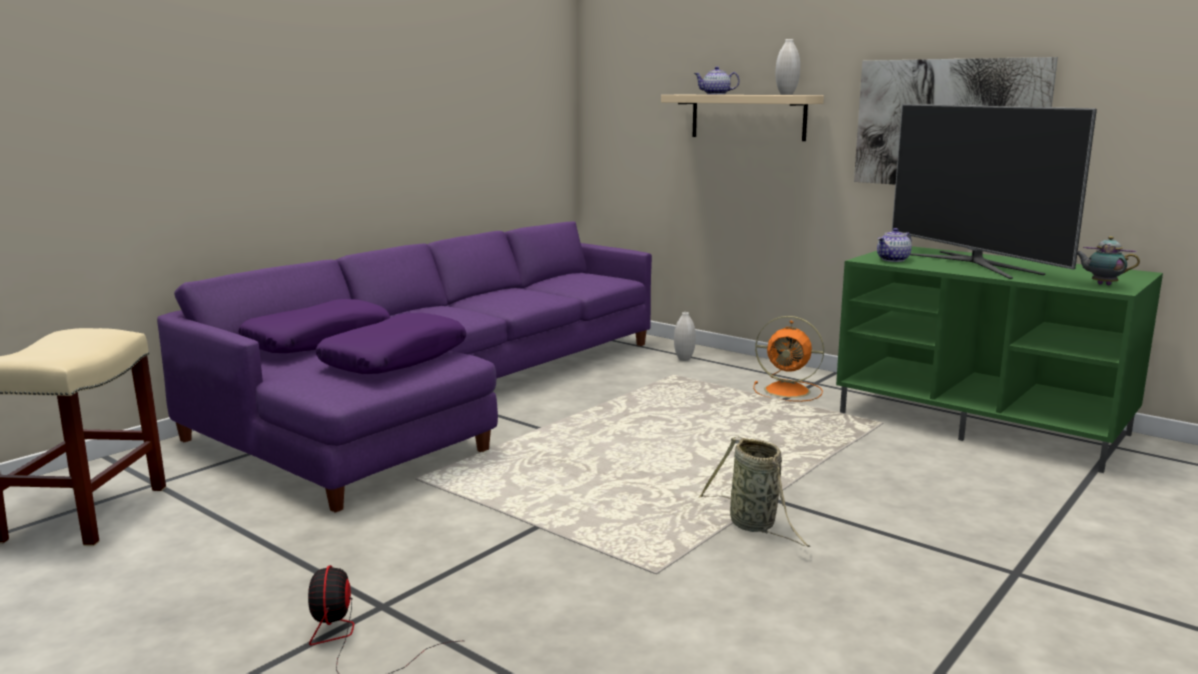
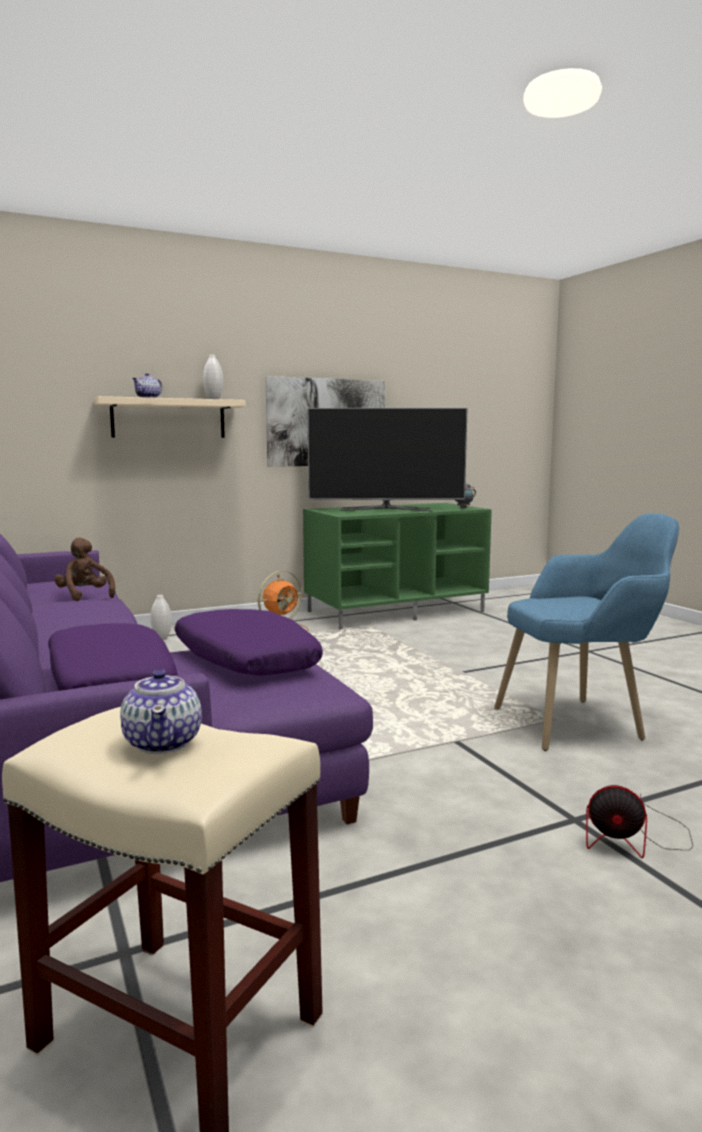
camera: 65 degrees left, 5 degrees down
(552, 291) = (85, 596): none -> brown plush toy
(666, 592) = (583, 722): none -> blue armchair
(755, 526) = (500, 683): basket -> none
(893, 260) = (352, 513): teapot -> teapot (163, 742)

